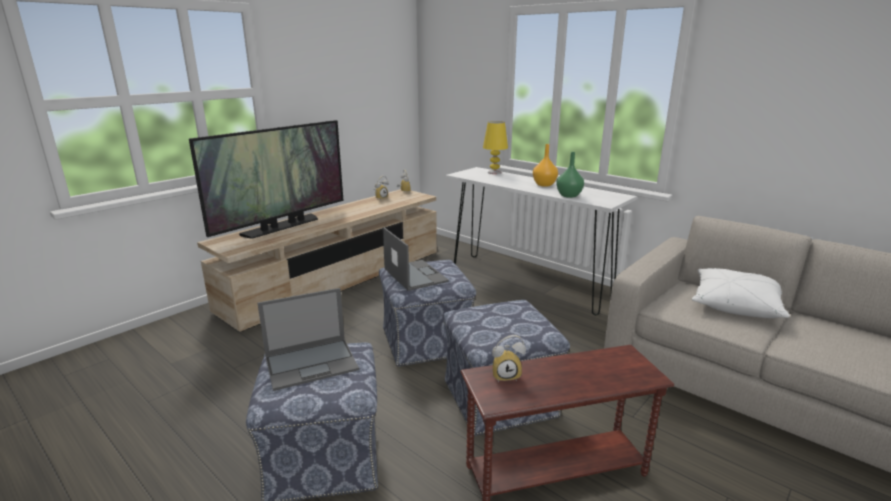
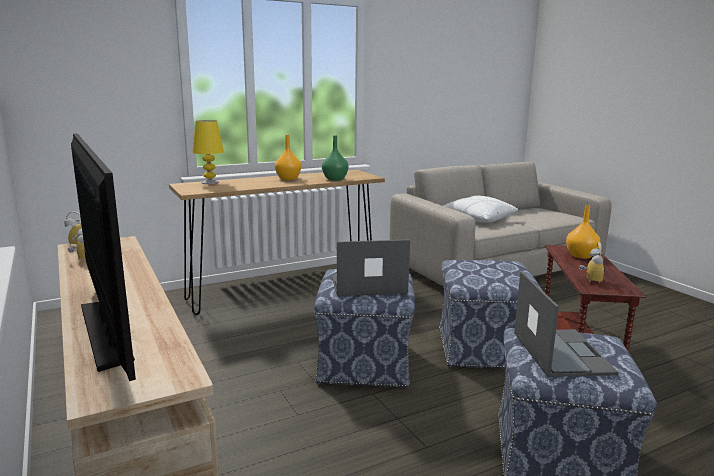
camera: 70 degrees left, 5 degrees down
(527, 282) = (284, 290): white console table -> brown console table
(606, 370) = (581, 256): none -> orange vase

